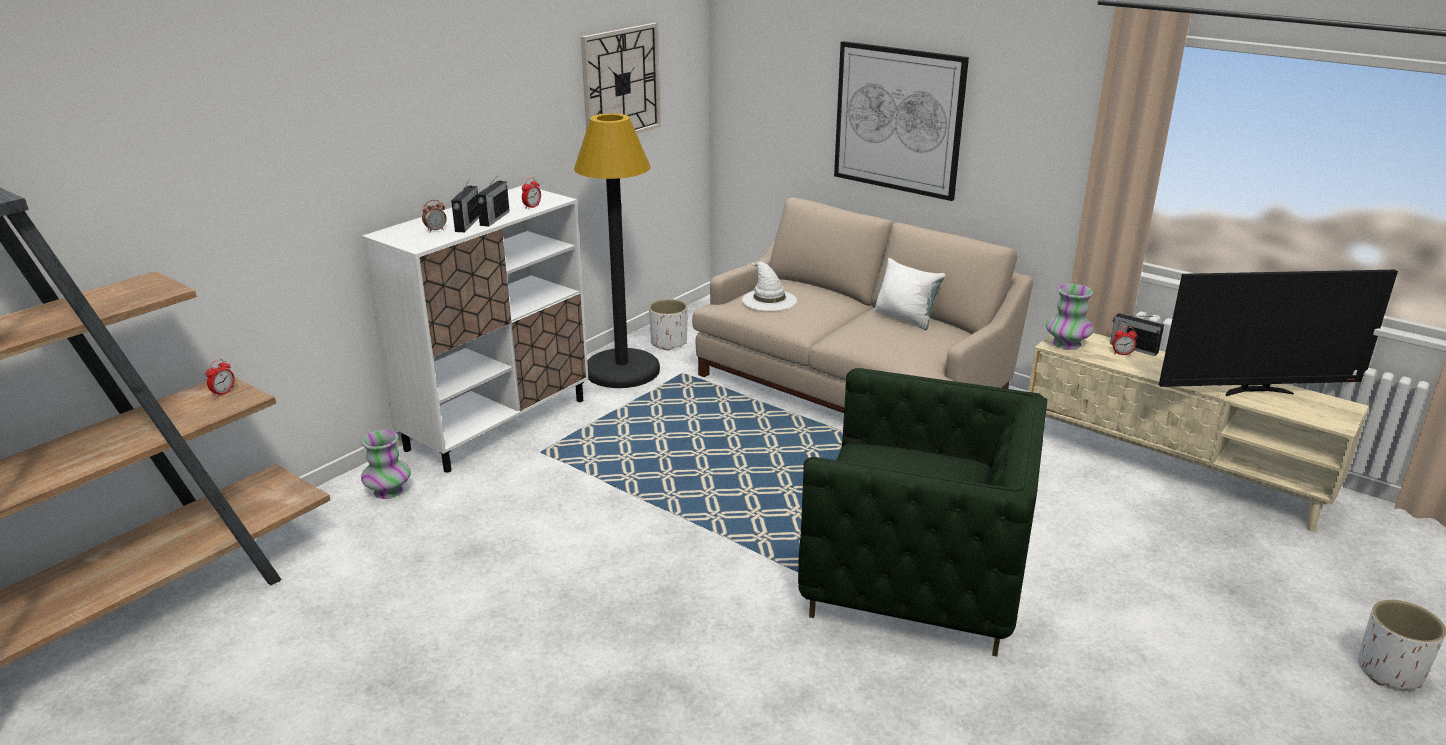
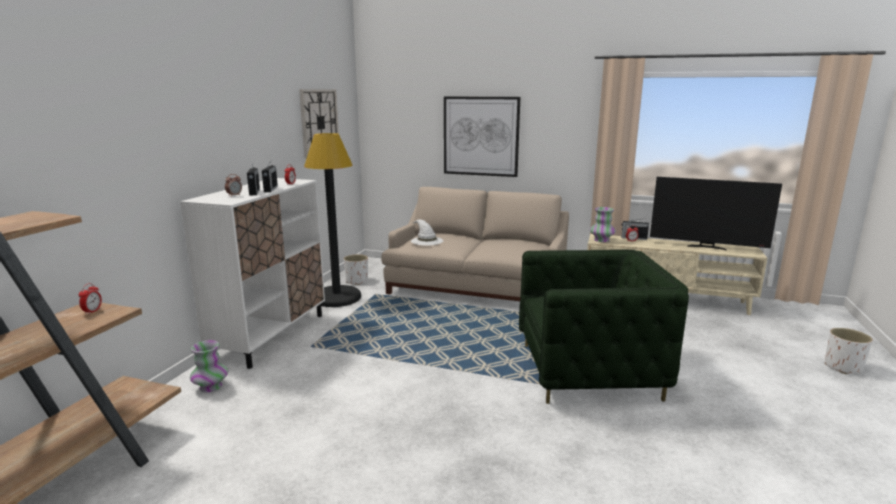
camera: 20 degrees left, 10 degrees down
(905, 318) = (508, 241): white pillow -> none
(1256, 391) = (706, 247): television -> television turned 45 degrees clockwise

